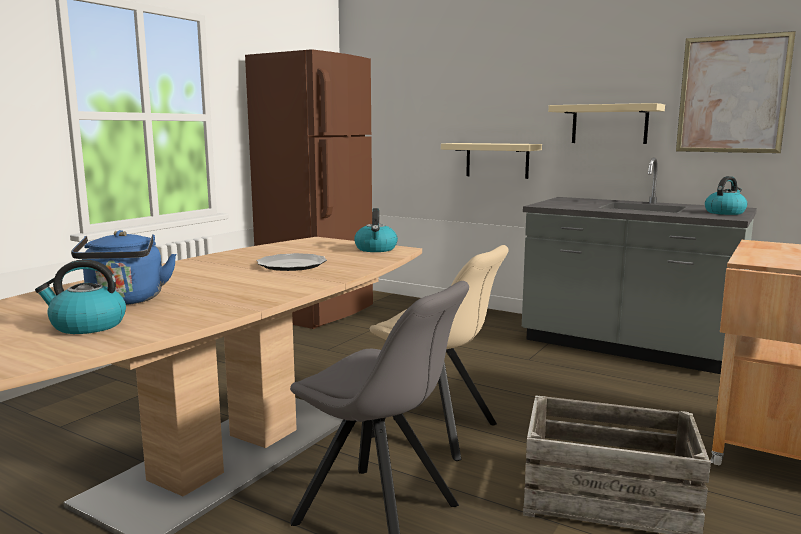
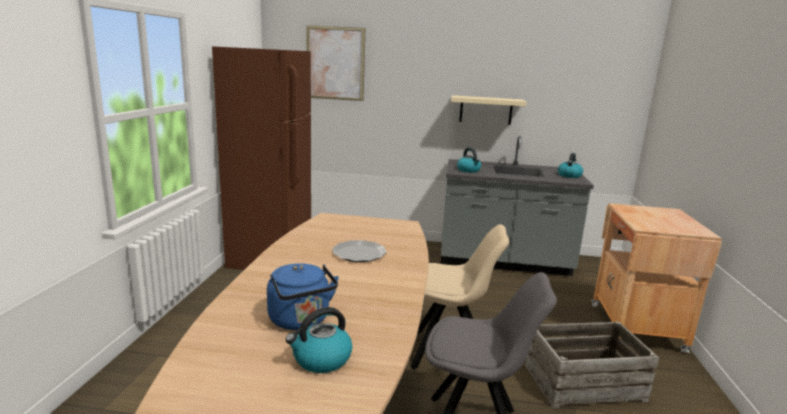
camera: 25 degrees left, 5 degrees up
(376, 249) = (390, 226): kettle -> kettle (469, 170)
(497, 160) = (402, 131): beige shelf -> none
(732, 94) = (565, 96): picture -> picture (335, 63)

